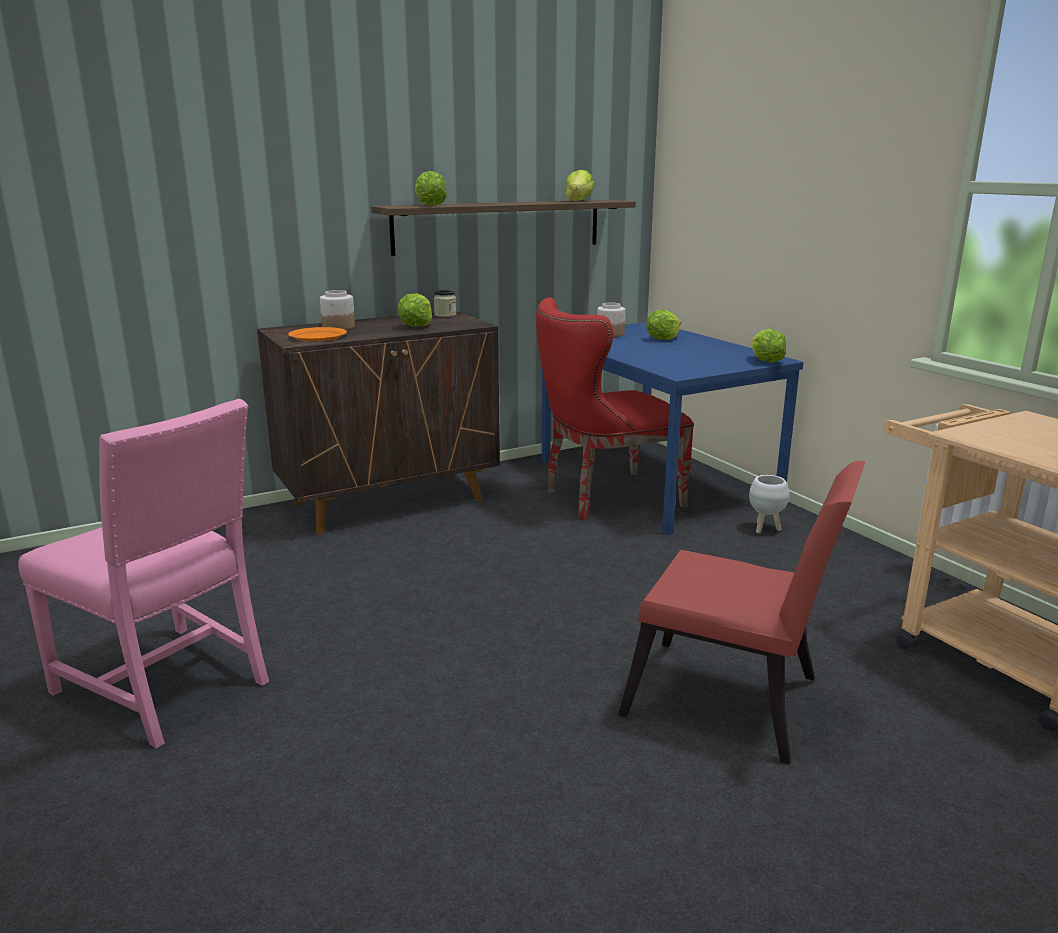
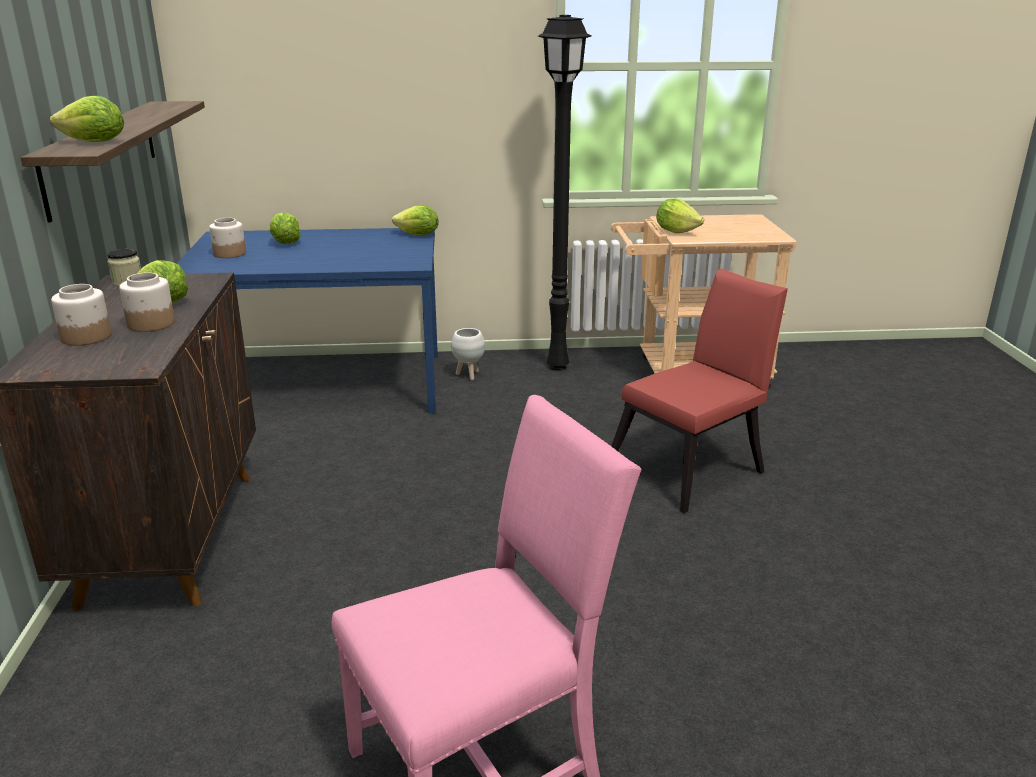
camera: 65 degrees left, 5 degrees up
(317, 336) = (126, 353): orange plate -> none
(372, 331) = (150, 324): none -> jar
(579, 201) = (158, 108): lettuce -> lettuce (676, 231)
(604, 498) = (330, 417): red chair -> none
(862, 566) = (557, 366): none -> black floor lamp

